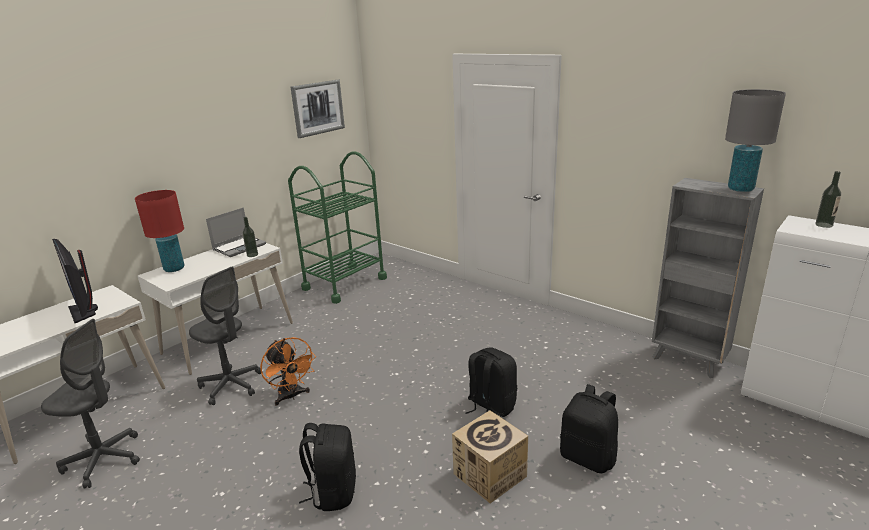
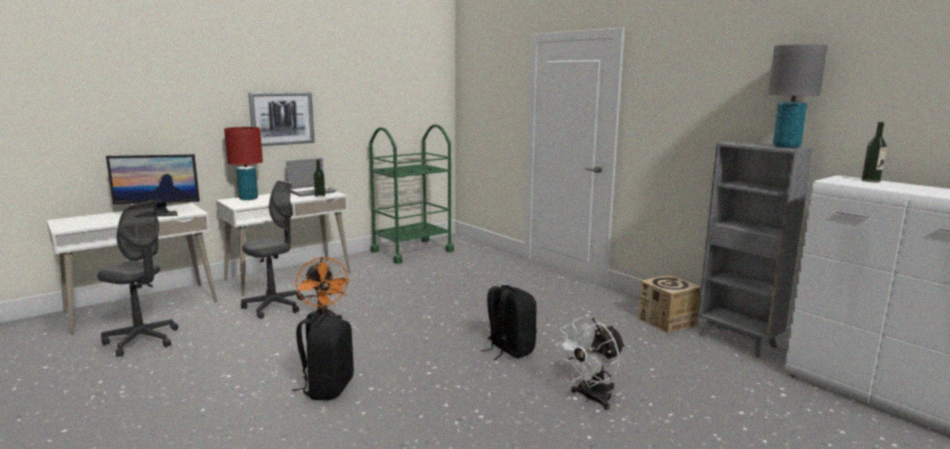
camera: 10 degrees right, 10 degrees down
(84, 311) = (159, 214): monitor -> monitor turned 75 degrees counterclockwise
(231, 385) = (274, 307): grey office chair -> grey office chair turned 90 degrees counterclockwise
(318, 108) = (407, 82): picture -> picture (282, 118)
(490, 475) = (483, 397): cardboard box -> cardboard box (667, 322)
(588, 457) = (591, 398): black backpack -> white fan

